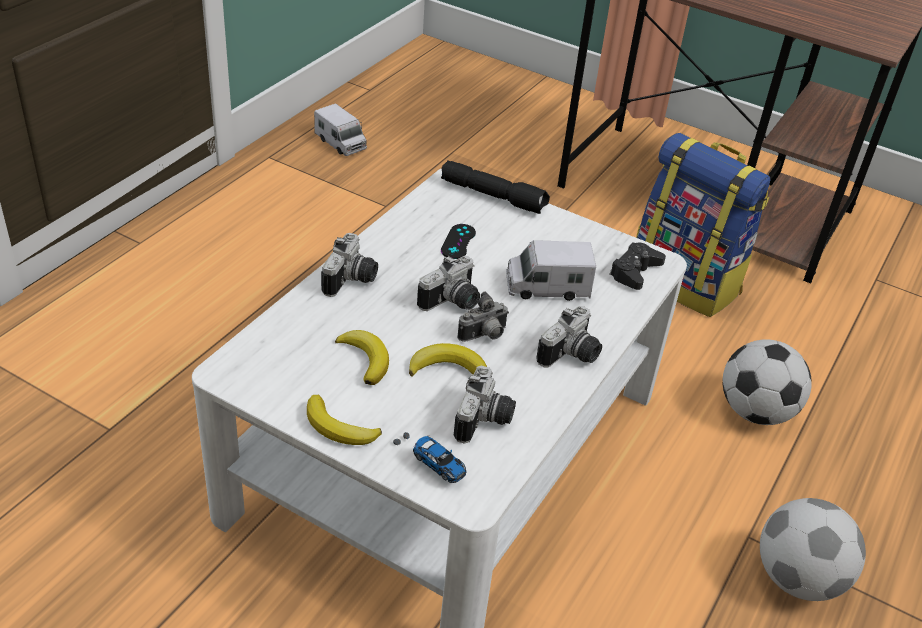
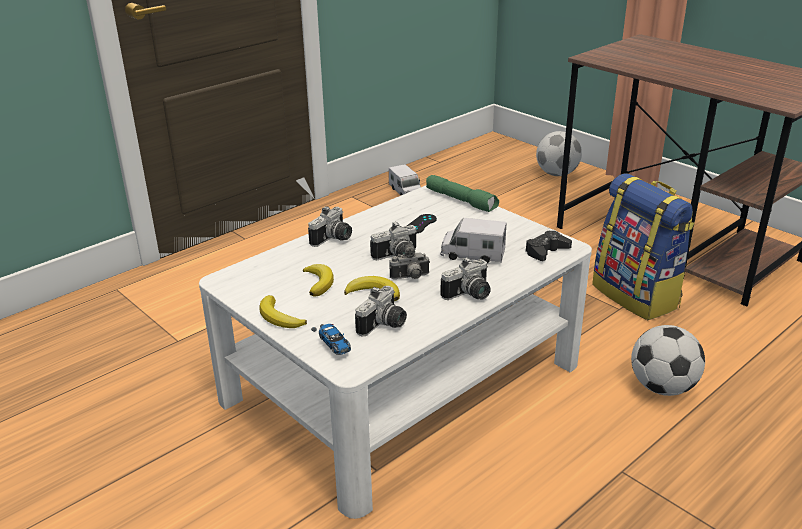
camera: 20 degrees right, 10 degrees down
(494, 196) = (461, 200): black flashlight -> green flashlight
(798, 578) = (654, 507): football -> football (557, 174)

